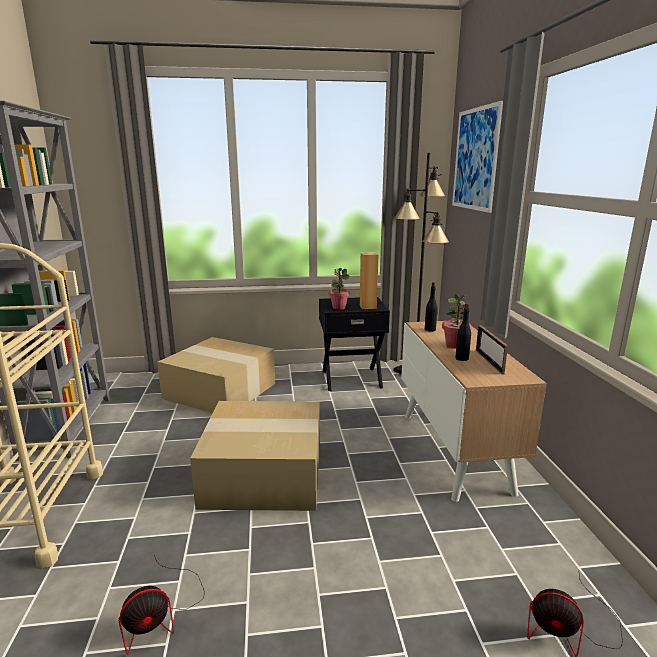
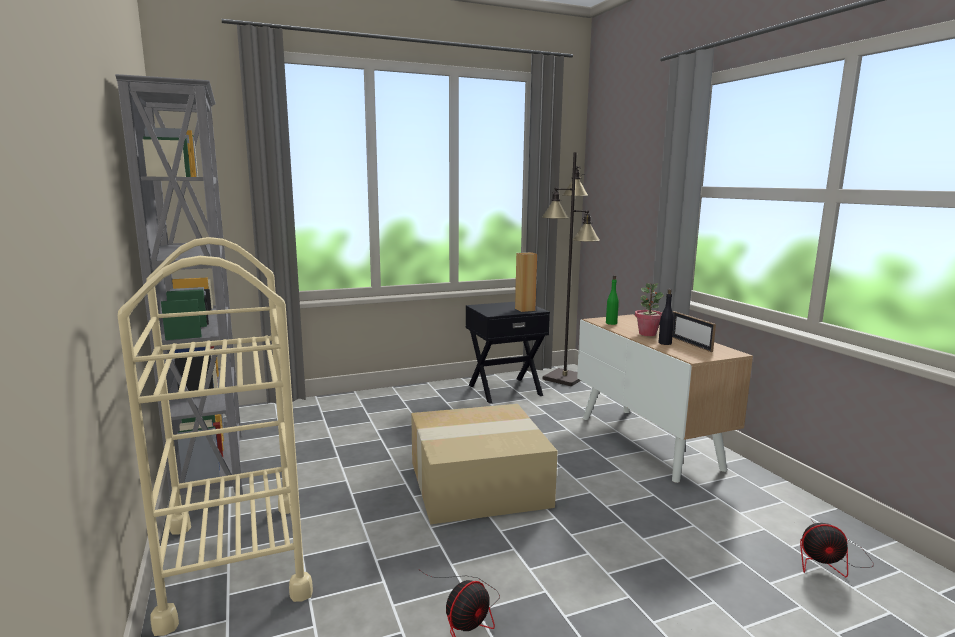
camera: 15 degrees left, 5 degrees down
(222, 390) = (371, 414): cardboard box -> none
(338, 307) = (496, 311): potted plant -> none
(430, 329) = (611, 323): black bottle -> green bottle
(475, 159) = (623, 159): picture -> none

